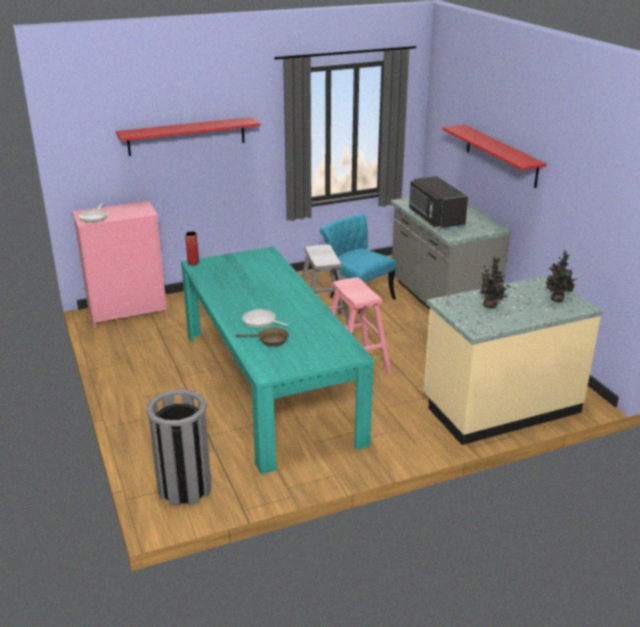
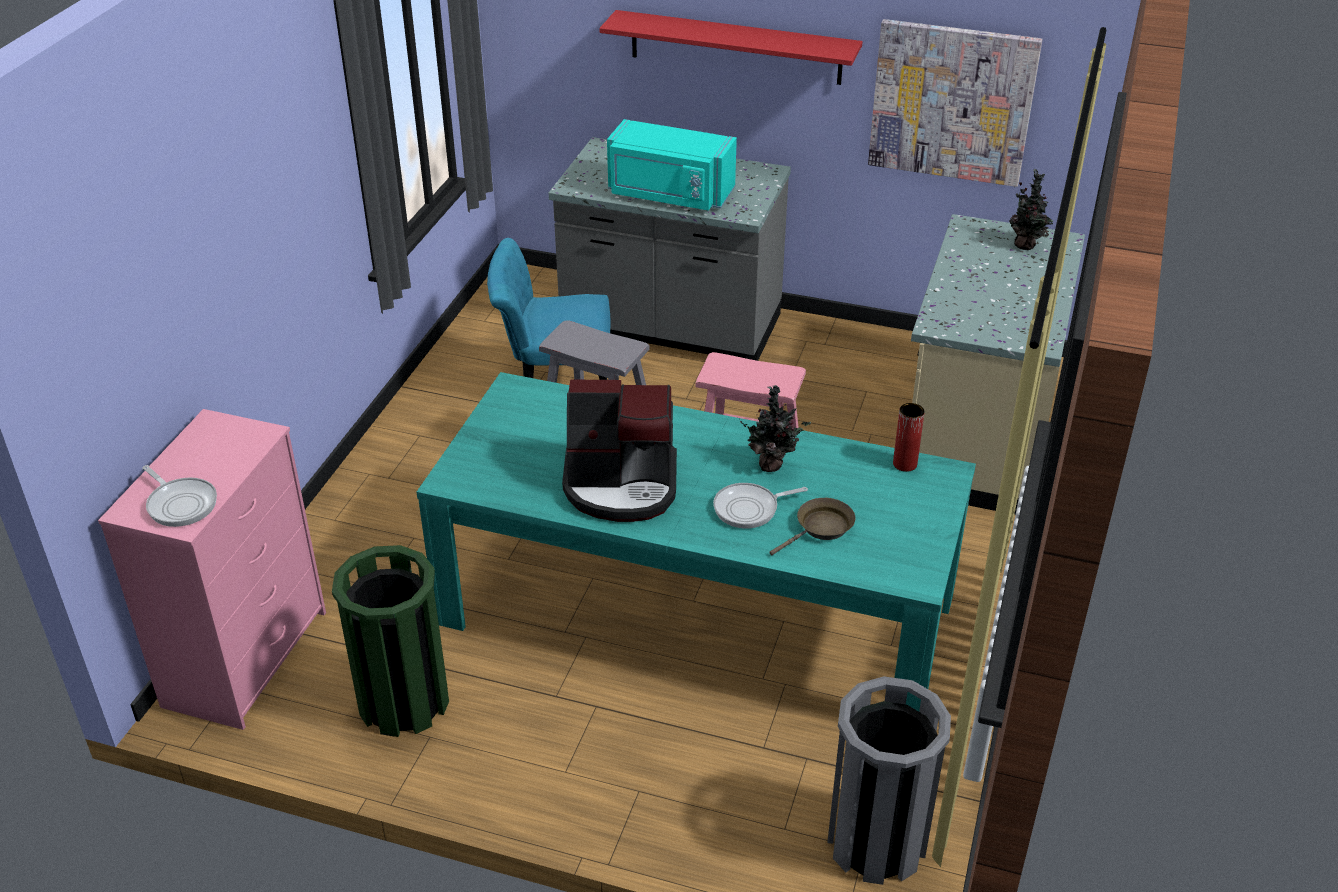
camera: 50 degrees left, 10 degrees up
(141, 348) = (404, 701): none -> green trash can
(186, 136) = (224, 233): red shelf -> none
(193, 263) = (445, 481): red vase -> red vase (905, 464)
(237, 292) = (621, 486): none -> coffee machine
(434, 218) = (669, 194): black microwave -> turquoise microwave
(491, 306) = (988, 297): potted plant -> potted plant (772, 464)
(578, 212) = (952, 102): none -> picture

